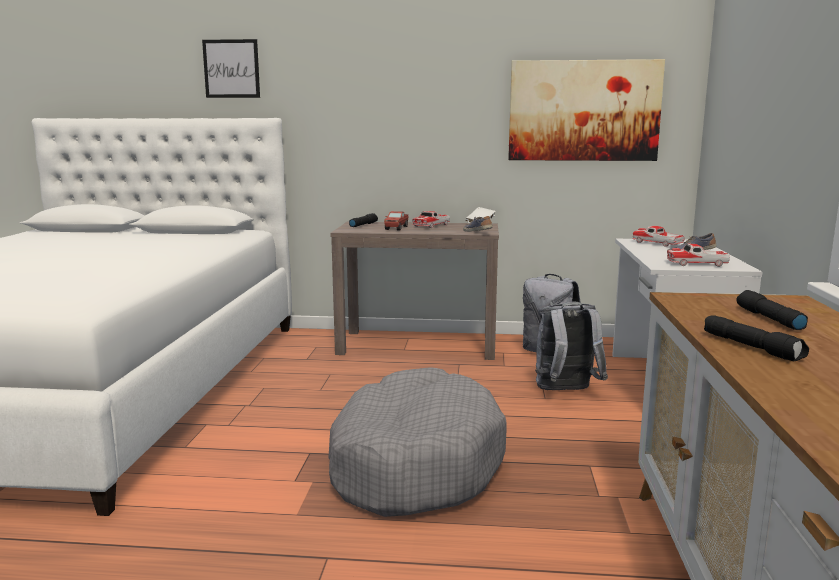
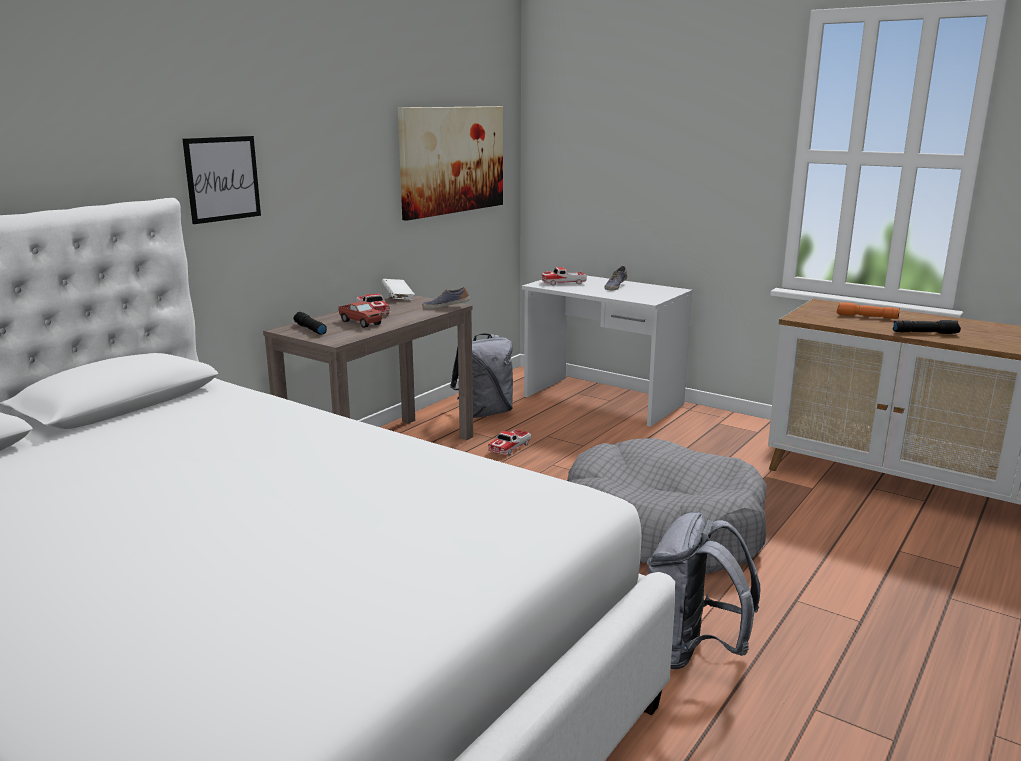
camera: 60 degrees left, 5 degrees up
(231, 69) = (71, 120): picture -> picture (222, 179)
(565, 391) = (579, 435): grey backpack -> grey backpack (692, 652)
(697, 264) = (652, 293): toy car -> toy car (509, 447)
(768, 319) = (866, 317): black flashlight -> orange flashlight

